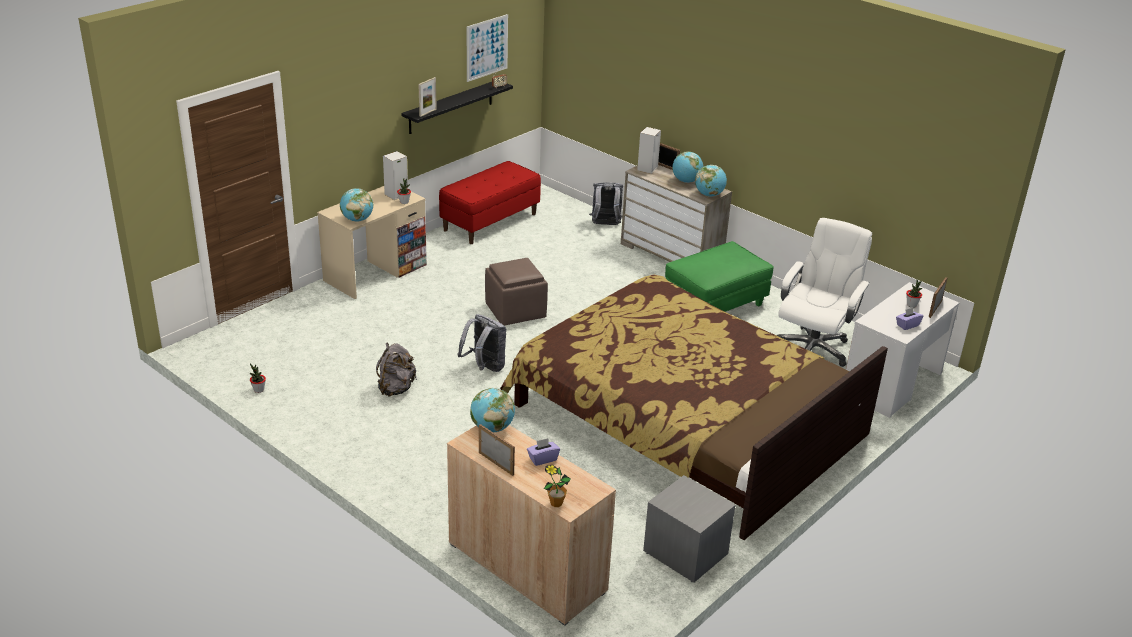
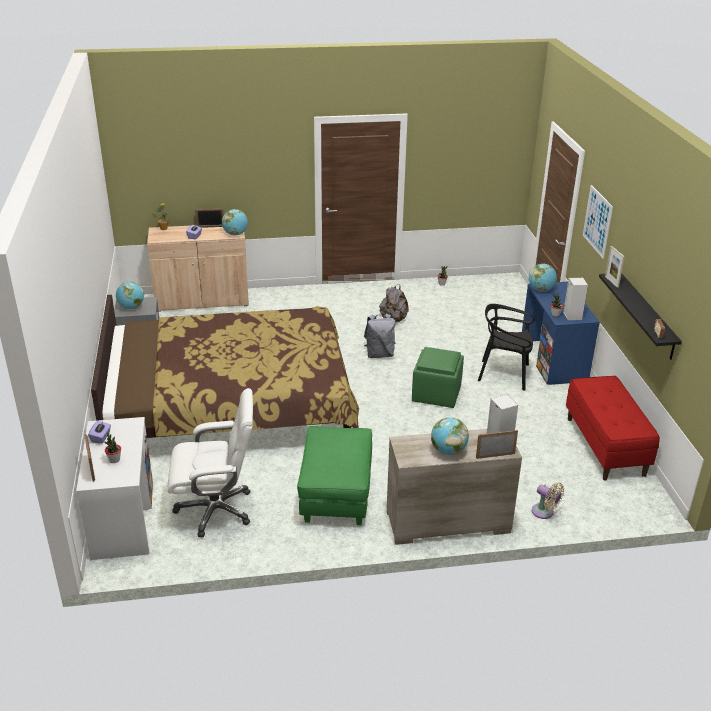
camera: 130 degrees right, 0 degrees up
(375, 273) = (553, 360): beige desk -> blue desk
(434, 289) = (504, 374): none -> black chair
(487, 47) = (683, 294): picture -> picture (597, 221)
(515, 311) = (437, 394): brown ottoman -> green ottoman
(605, 225) = (544, 512): grey backpack -> beige fan
(709, 195) = (405, 448): globe -> globe (131, 307)
(813, 348) = (216, 509): white office chair -> white office chair turned 75 degrees counterclockwise

